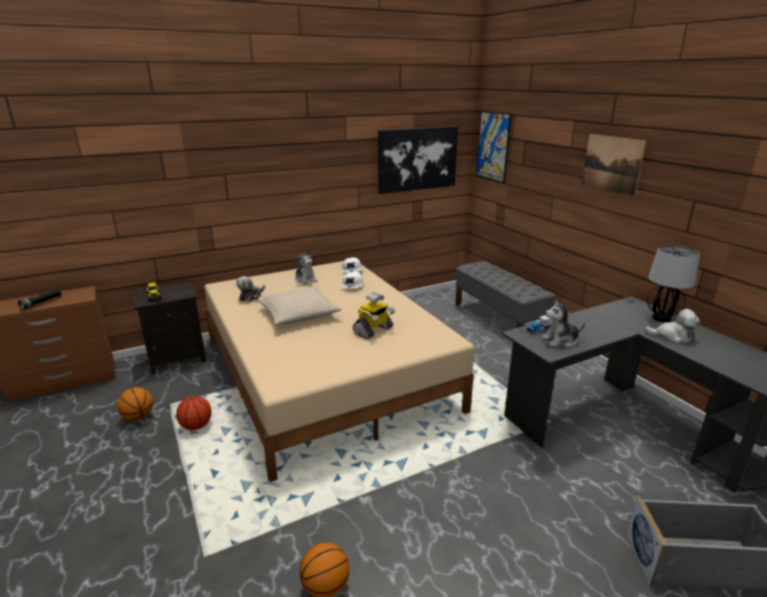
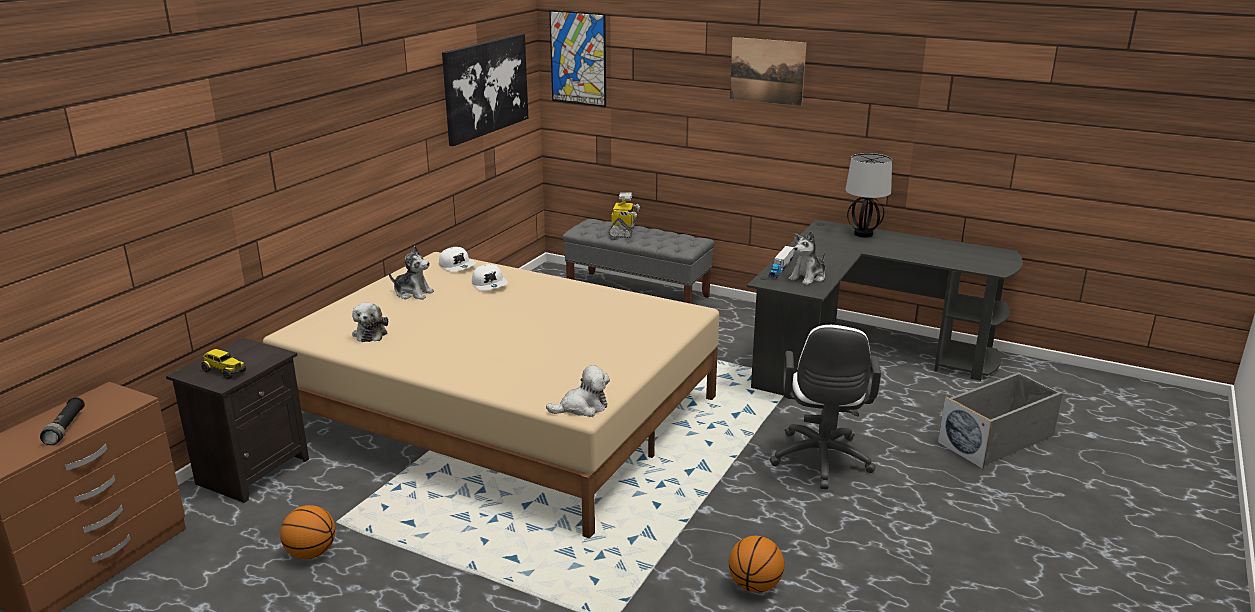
camera: 35 degrees left, 0 degrees up
(196, 426) = (414, 528): basketball -> none
(298, 314) = (475, 335): beige pillow -> none
(373, 330) = (596, 326): toy robot -> toy robot (623, 232)
(494, 503) = (821, 462): none -> white office chair
(672, 336) = (888, 248): plush toy -> plush toy (582, 407)

